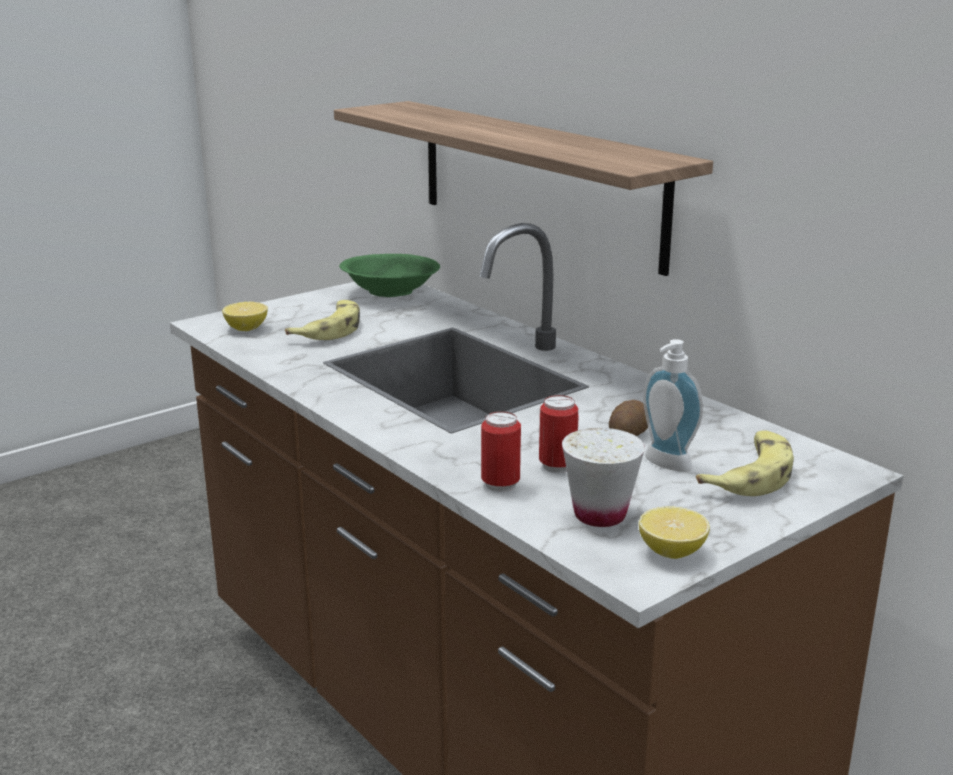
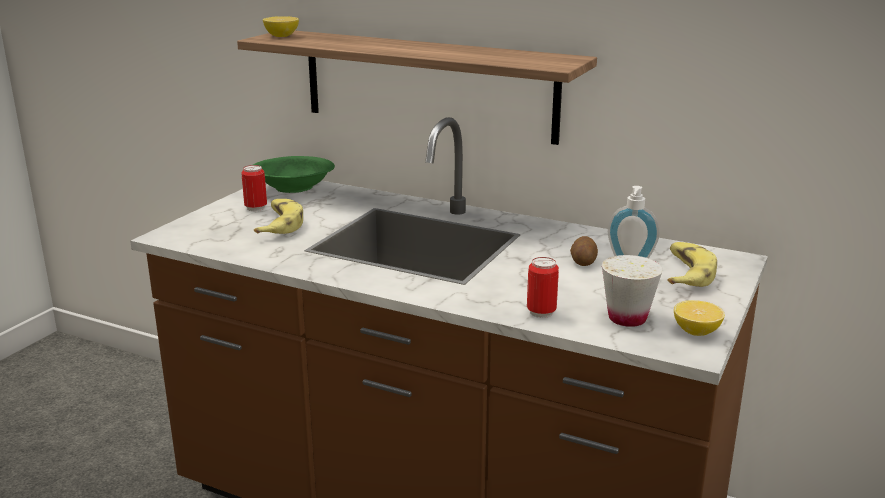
camera: 25 degrees left, 0 degrees up
(246, 328) = (207, 235): lemon -> lemon (281, 36)
(557, 466) = (563, 292): can -> can (256, 208)

